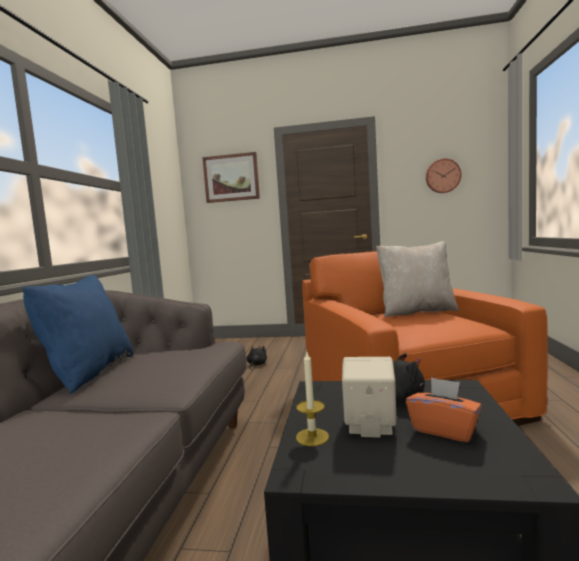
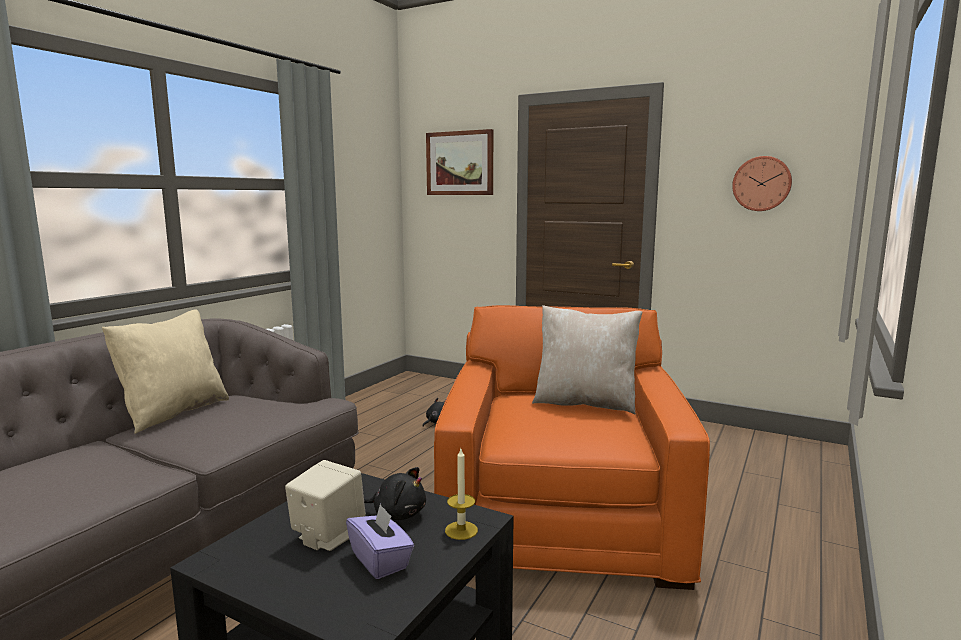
camera: 20 degrees right, 5 degrees up
(88, 373) = (173, 413): blue pillow -> beige pillow
(312, 437) = (266, 532): candle -> candle (461, 530)
(444, 429) = (380, 560): orange tissue box -> purple tissue box

